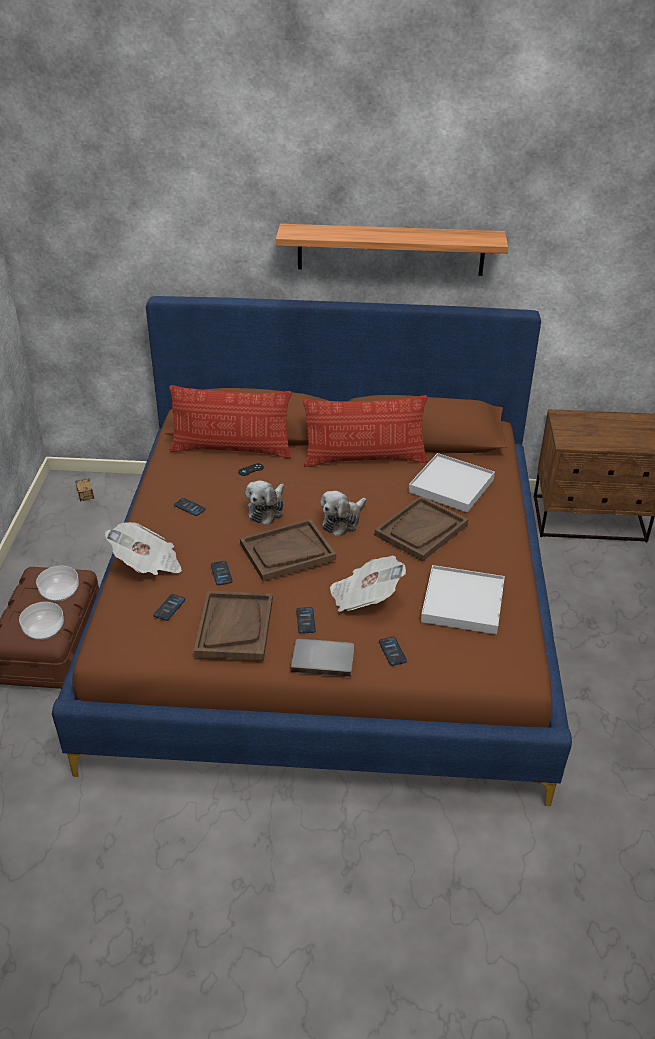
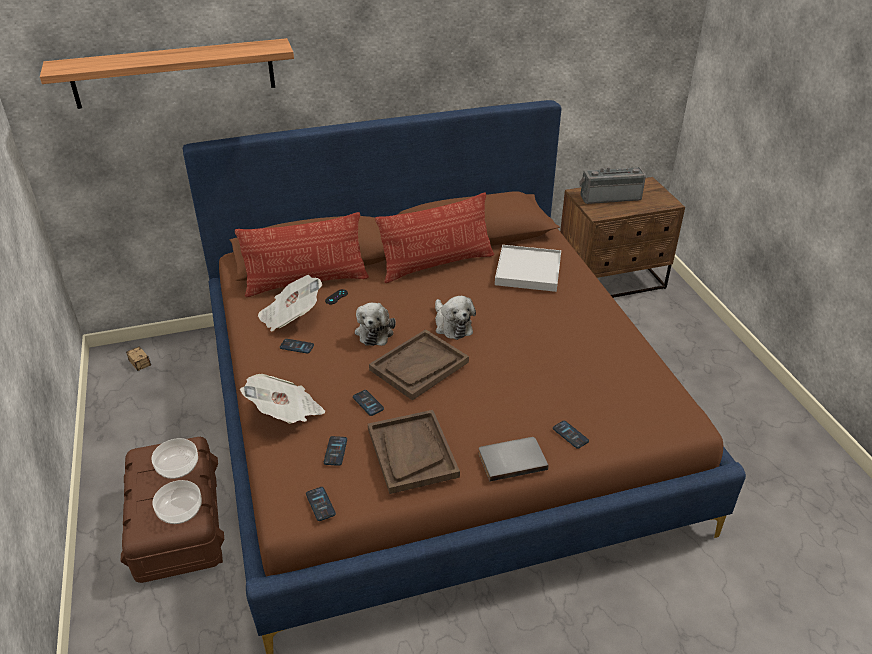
camera: 20 degrees left, 0 degrees up
(305, 621) = (474, 427): phone -> phone (320, 504)
(342, 521) = (452, 325): plush toy -> plush toy turned 45 degrees counterclockwise
(365, 598) = (514, 391): newspaper -> newspaper (291, 316)
(390, 249) = (418, 61): shelf -> shelf (174, 73)
(421, 530) = (527, 316): brown tray -> none
(462, 603) = (603, 373): white tray -> none
(592, 426) = (609, 196): none -> radio

